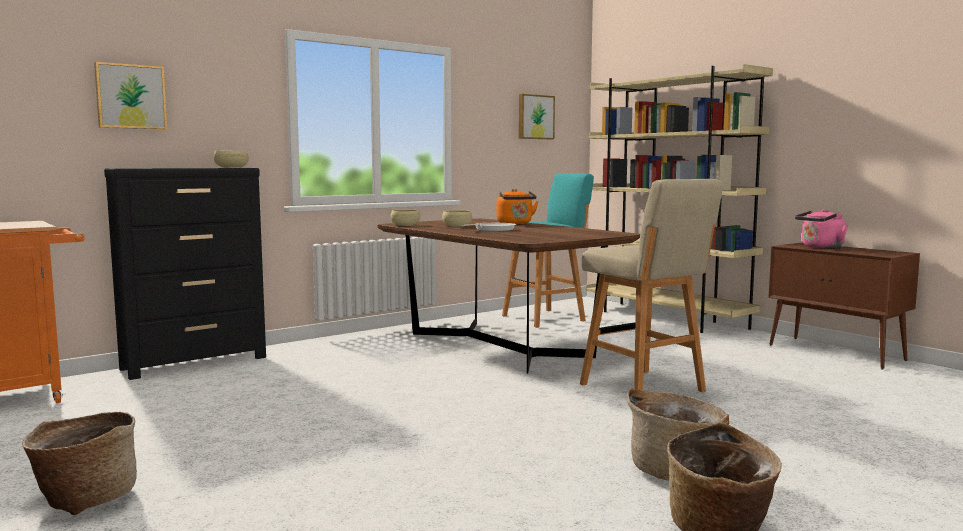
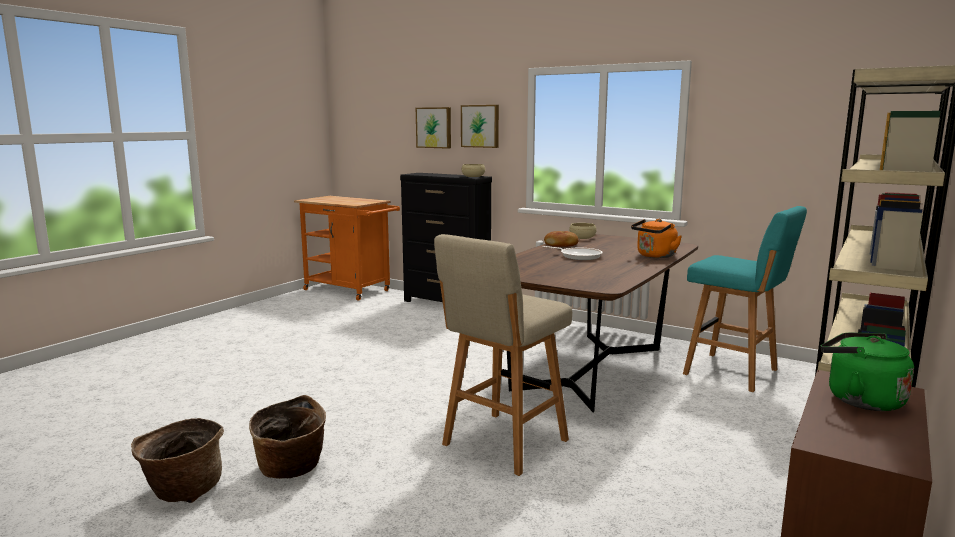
camera: 70 degrees right, 5 degrees up
(85, 499) = (236, 336): basket -> none
(433, 228) = (561, 245): none -> bread
(457, 226) = (597, 247): beige bowl -> none
(535, 117) = (819, 130): picture -> picture (480, 126)
(820, 247) = (859, 399): pink kettle -> green kettle

